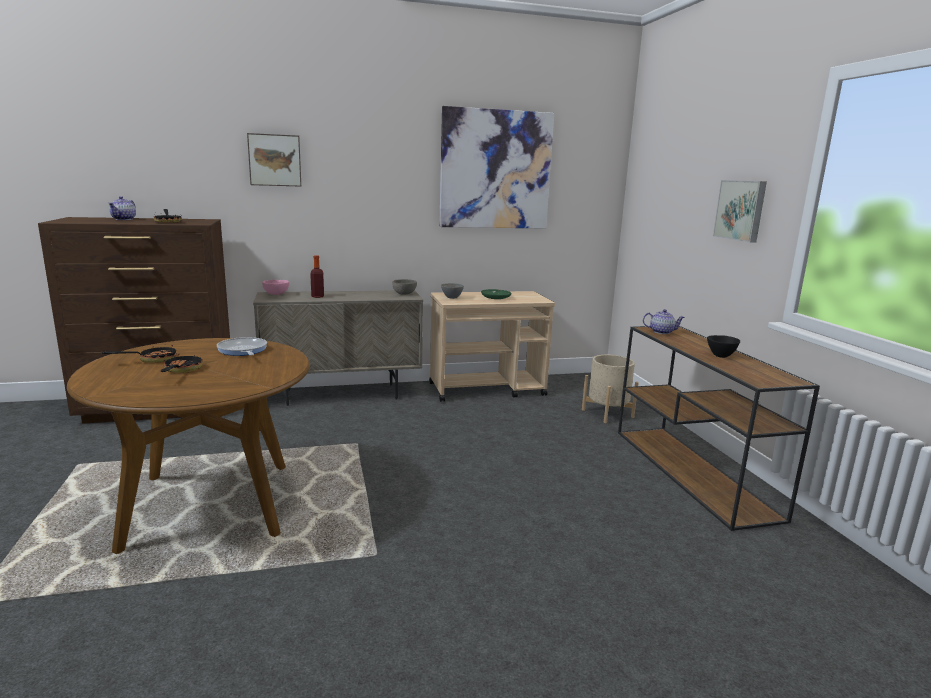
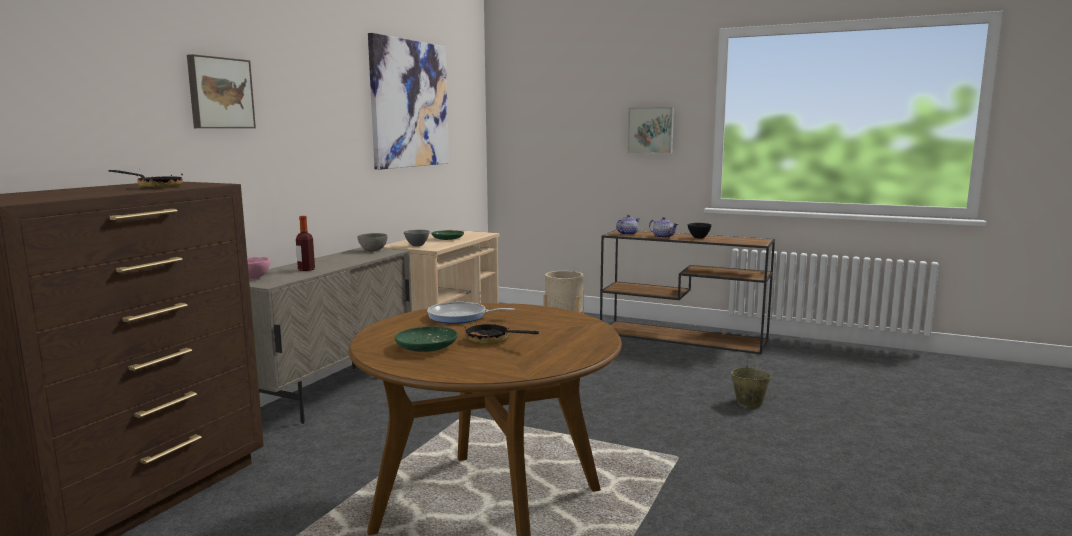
camera: 50 degrees left, 5 degrees down
(124, 219) = (60, 191): teapot -> teapot (663, 237)
(152, 360) = (426, 347): frying pan -> green plate
(565, 559) = (748, 402): none -> beige bucket

